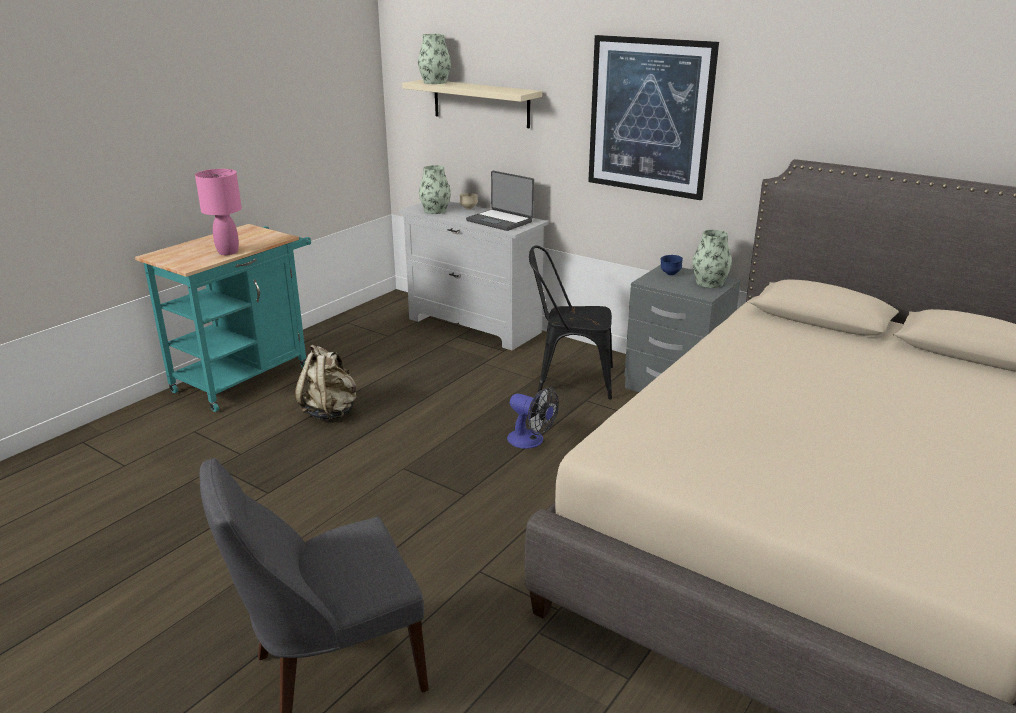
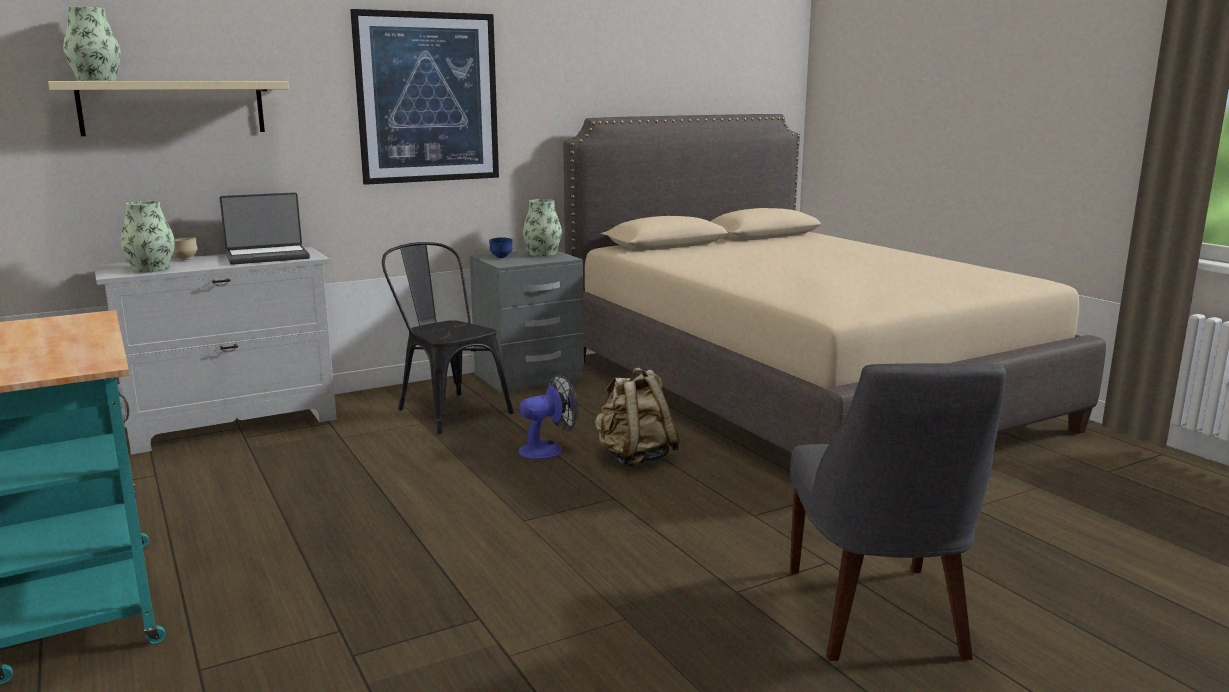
camera: 65 degrees left, 10 degrees down
(227, 252) = (83, 343): pink table lamp -> none
(330, 412) = (316, 545): beige backpack -> beige backpack (635, 458)
(568, 379) = (447, 409): black chair -> black chair turned 105 degrees clockwise

